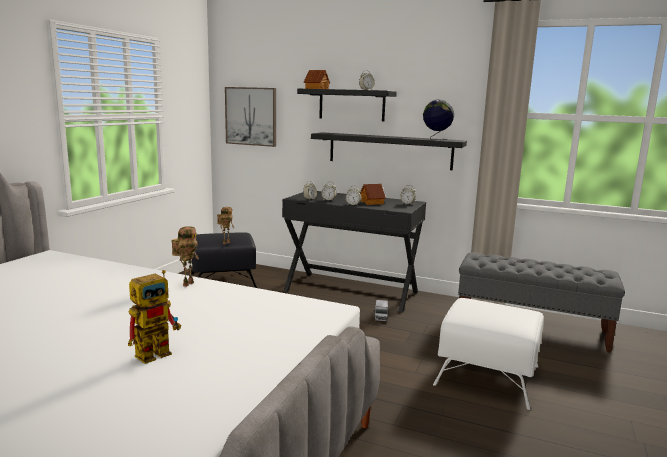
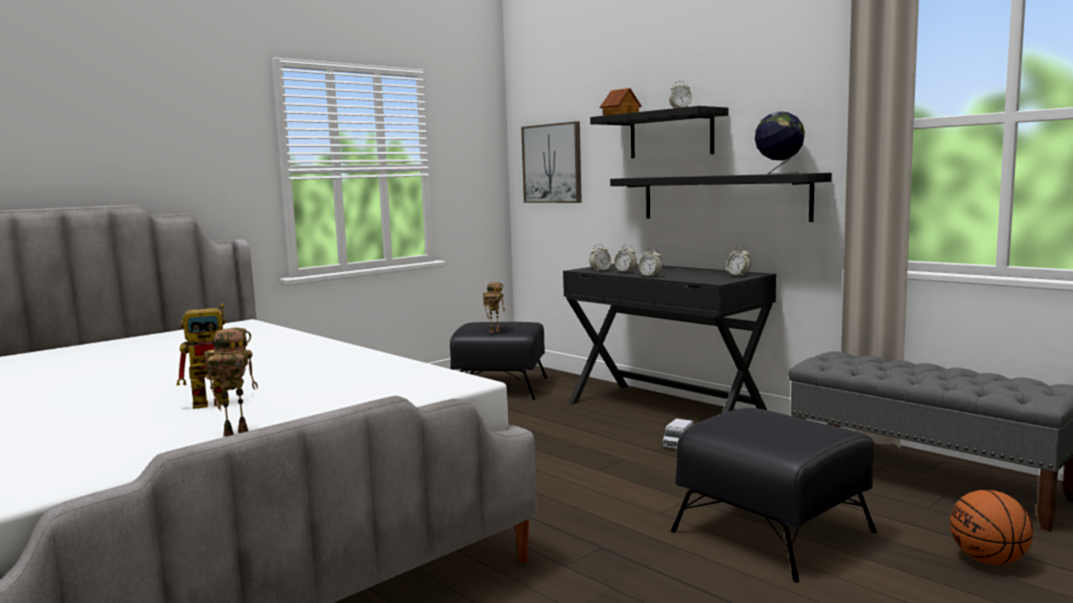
camera: 25 degrees right, 5 degrees down
(187, 283) = (341, 351): toy robot -> toy robot (236, 433)
(372, 202) = (685, 274): toy house -> none
(488, 375) = (773, 532): white ottoman -> black ottoman
(601, 376) = (988, 560): none -> basketball

